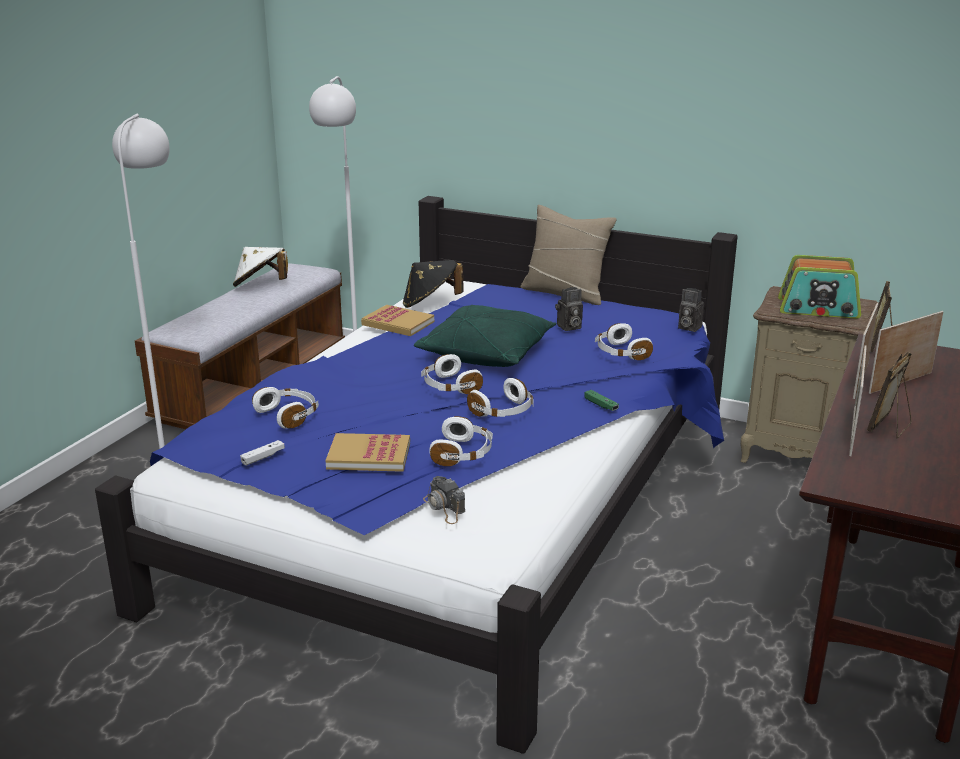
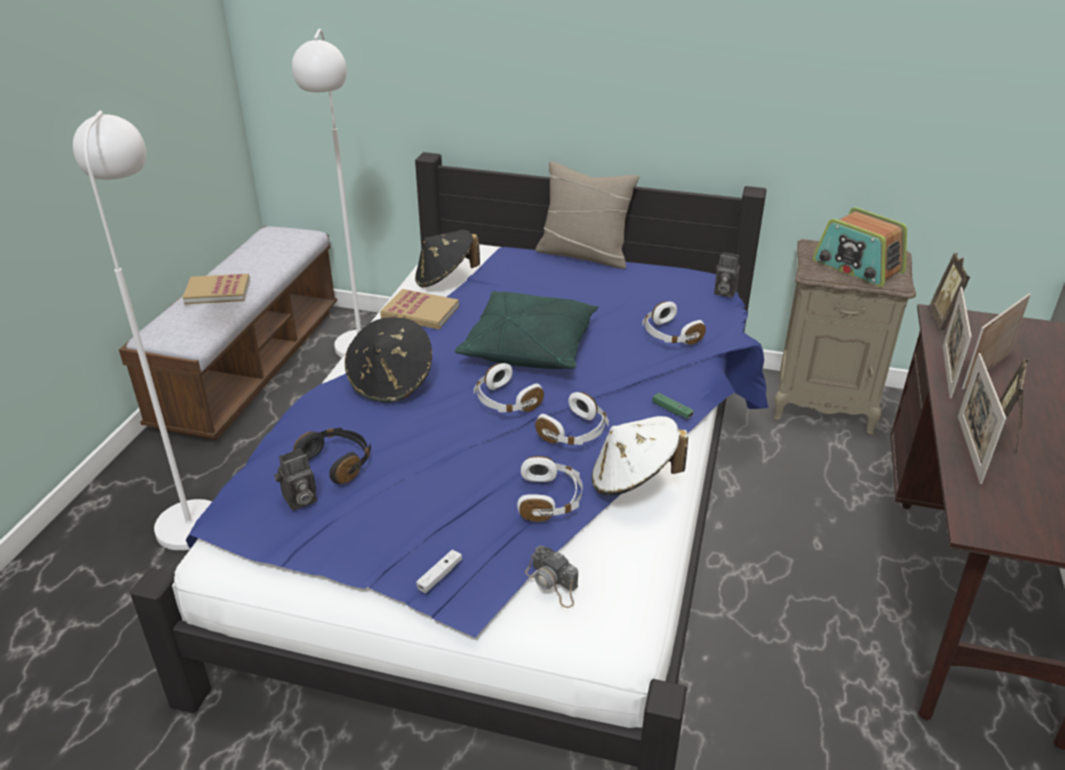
camera: 10 degrees left, 10 degrees up
(260, 285) = (246, 261): white hat -> white hat (633, 480)
(263, 457) = (326, 531): white game controller -> white game controller (439, 575)
(289, 415) = (337, 462): white headphones -> black headphones
(354, 367) = (391, 382): none -> black hat
(369, 456) = (447, 515): book -> book (217, 291)
(568, 327) = (604, 304): camera -> camera (299, 500)
(818, 308) = (857, 267): radio -> radio turned 45 degrees clockwise

